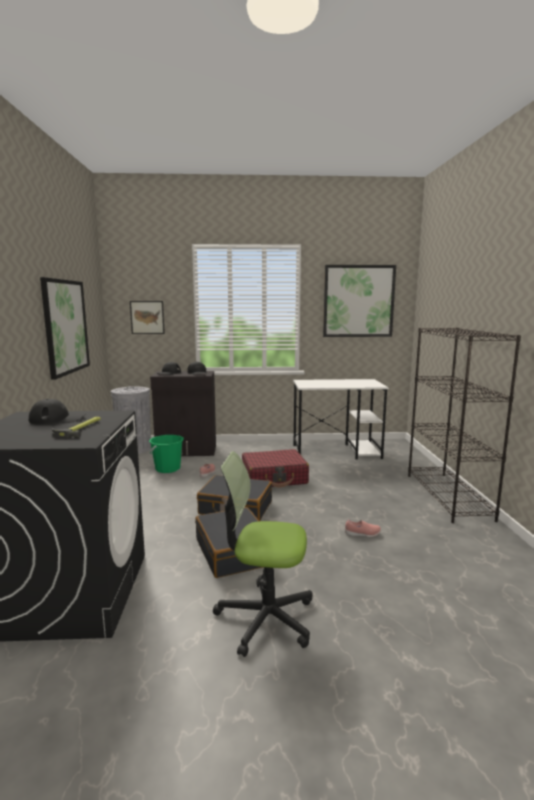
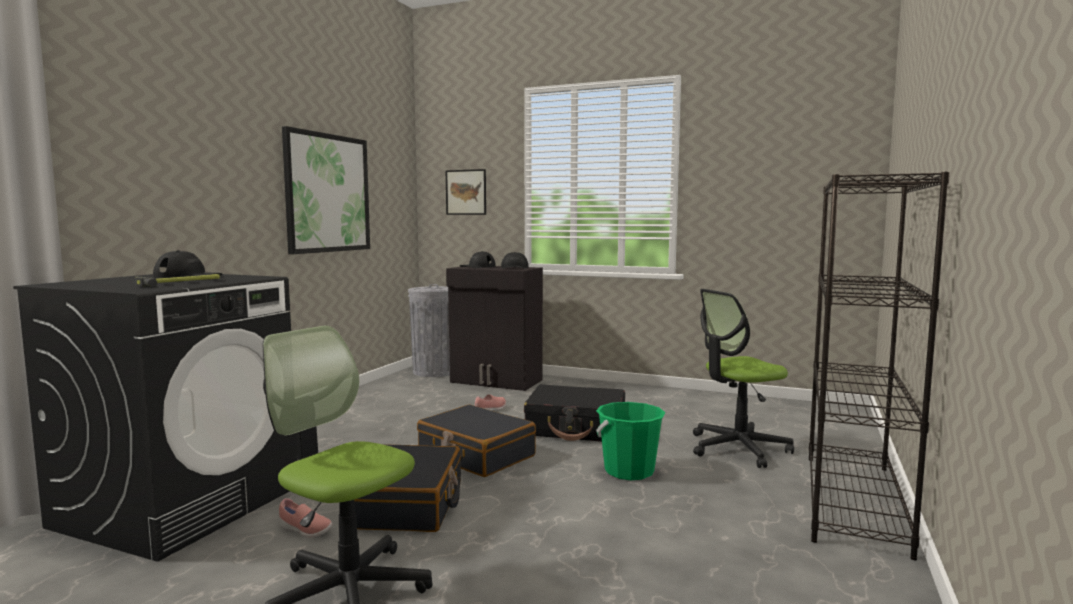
camera: 25 degrees right, 5 degrees down
(168, 469) = (447, 397): green bucket -> green bucket (629, 471)
(274, 478) = (576, 428): red suitcase -> black suitcase
(337, 452) = (718, 409): white desk -> none
(358, 301) = (778, 160): picture -> none
(362, 534) = (623, 524): pink shoe -> pink shoe (304, 530)
(370, 475) = (738, 448): none -> office chair

